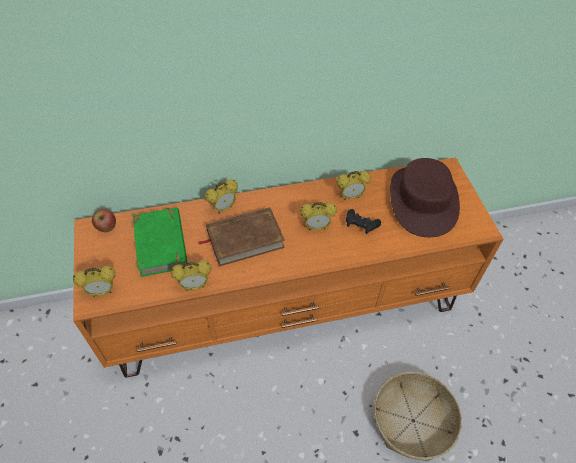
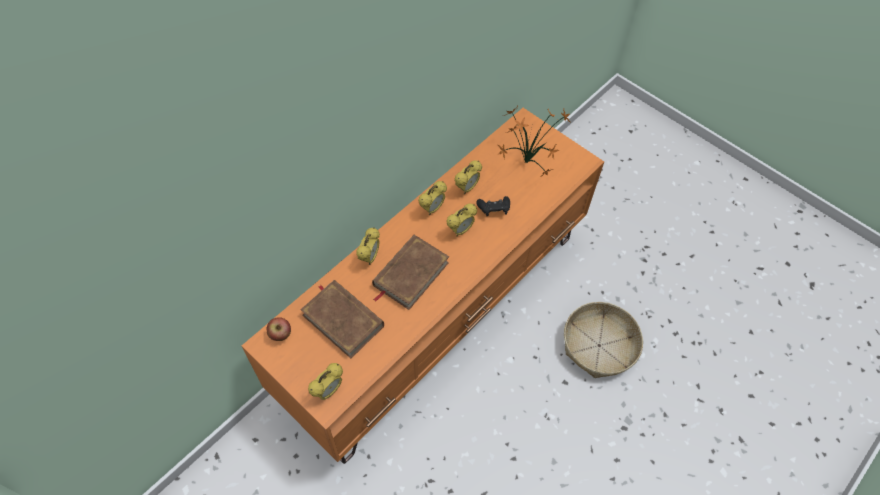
camera: 35 degrees left, 5 degrees up
(161, 244) = (343, 320): green book -> brown book
(194, 286) = (403, 338): alarm clock -> alarm clock (432, 209)
(422, 200) = (524, 161): brown hat -> potted plant

